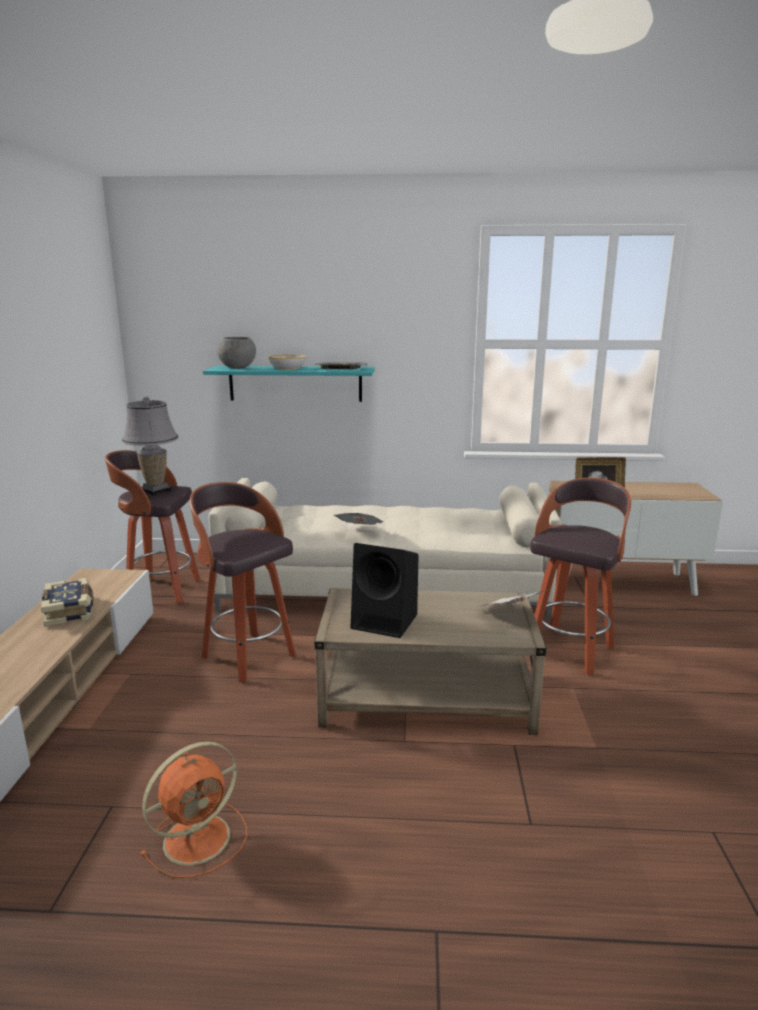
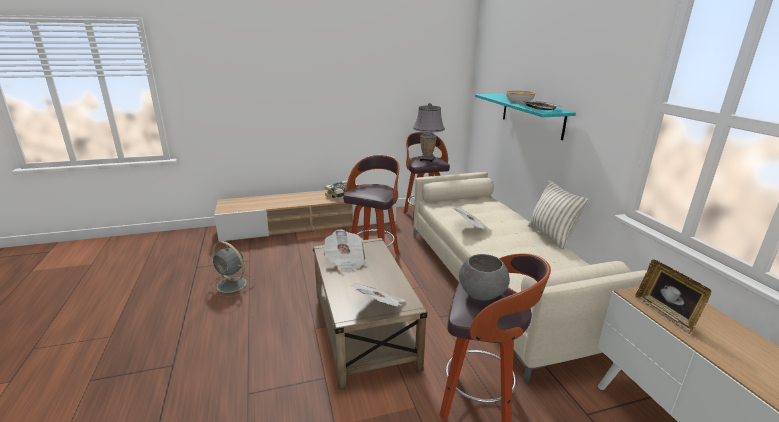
camera: 70 degrees right, 5 degrees up
(200, 837) = (232, 285): orange fan -> grey fan
(238, 368) = (498, 96): grey bowl -> grey bowl (481, 294)
(386, 621) = (345, 262): black speaker -> newspaper
(409, 505) = (550, 236): none -> pillow

